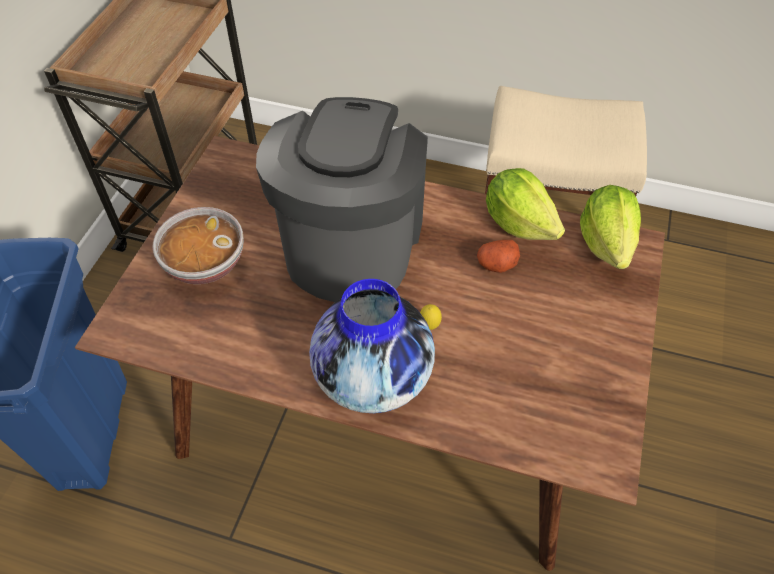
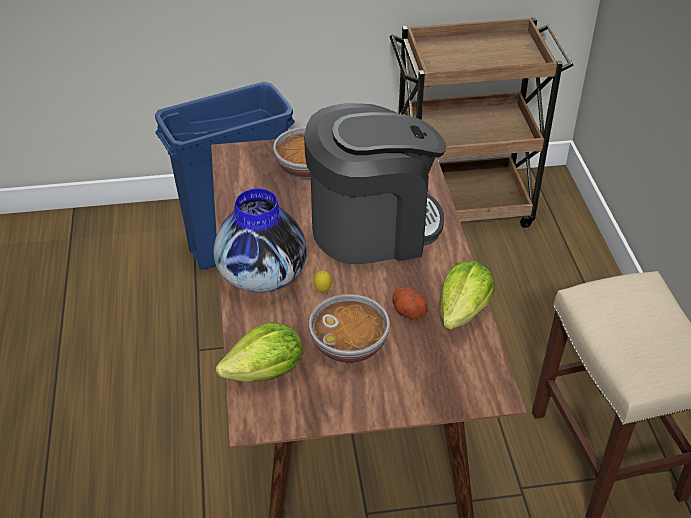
camera: 65 degrees right, 10 degrees down
(526, 332) = (350, 345): none -> bowl
(606, 243) = (482, 373): lettuce -> lettuce (266, 373)

